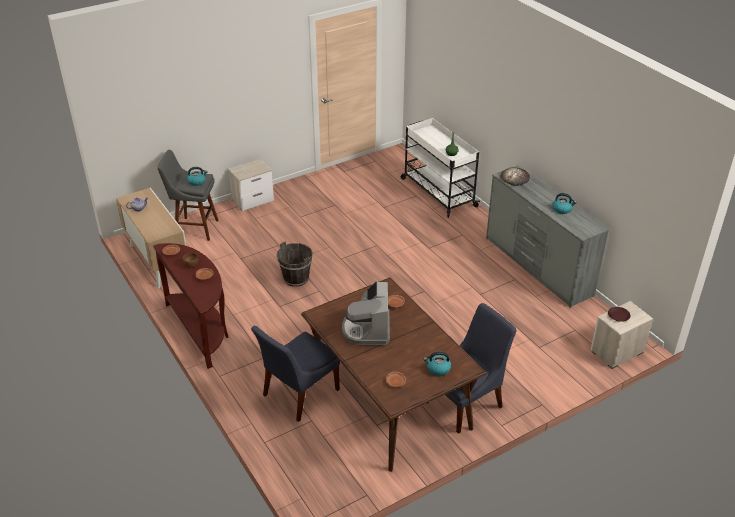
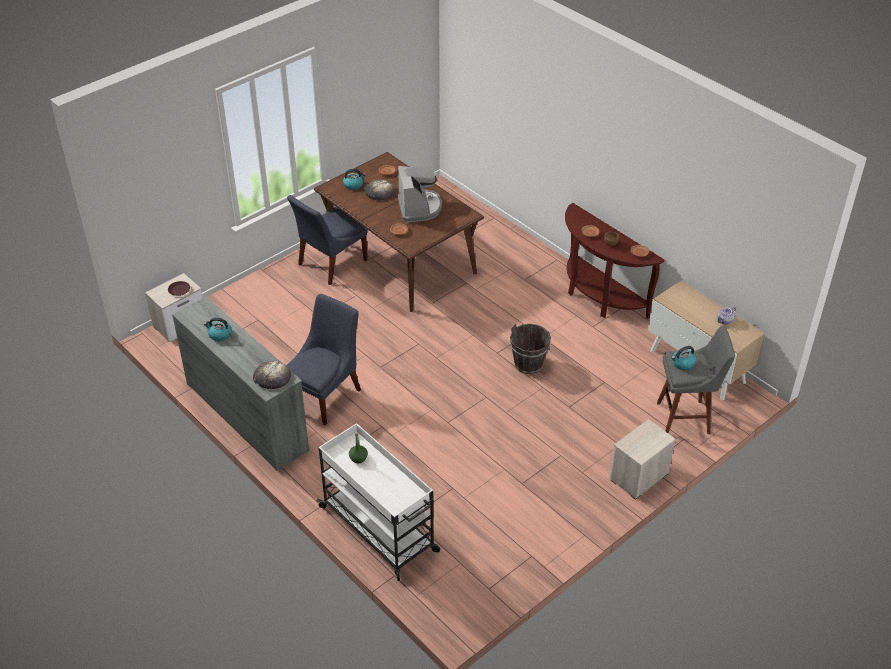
camera: 170 degrees right, 5 degrees up
(298, 394) = (480, 253): blue chair -> blue chair (325, 395)
(409, 355) = (379, 192): none -> bread

